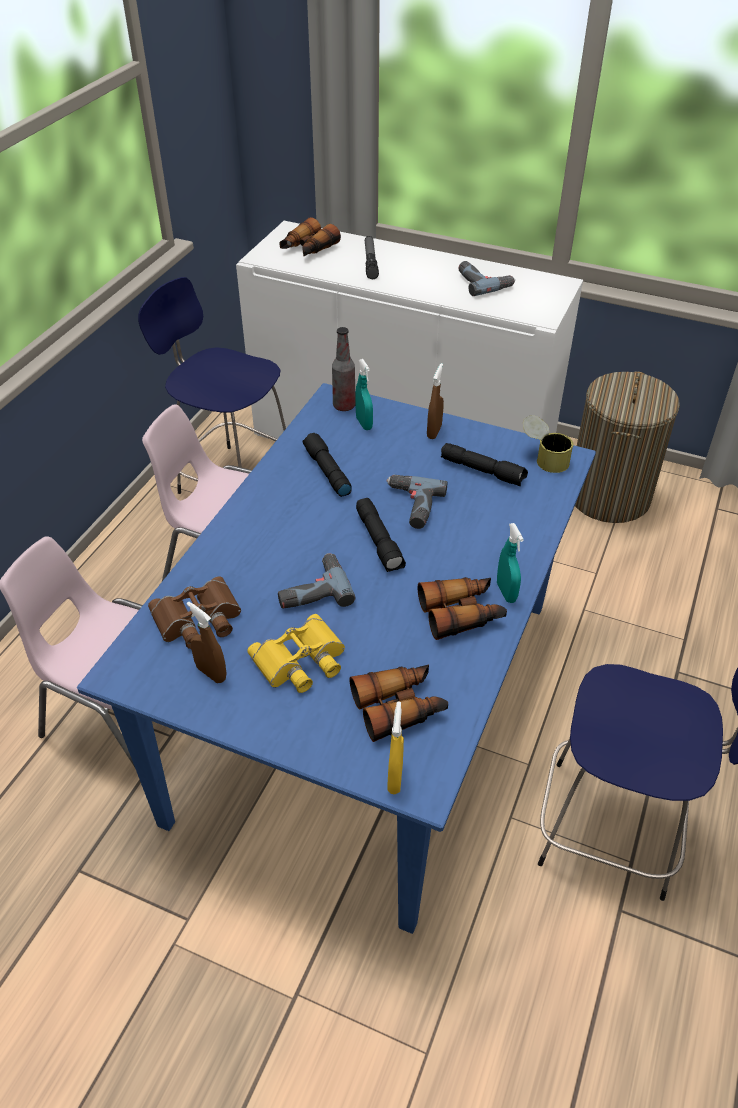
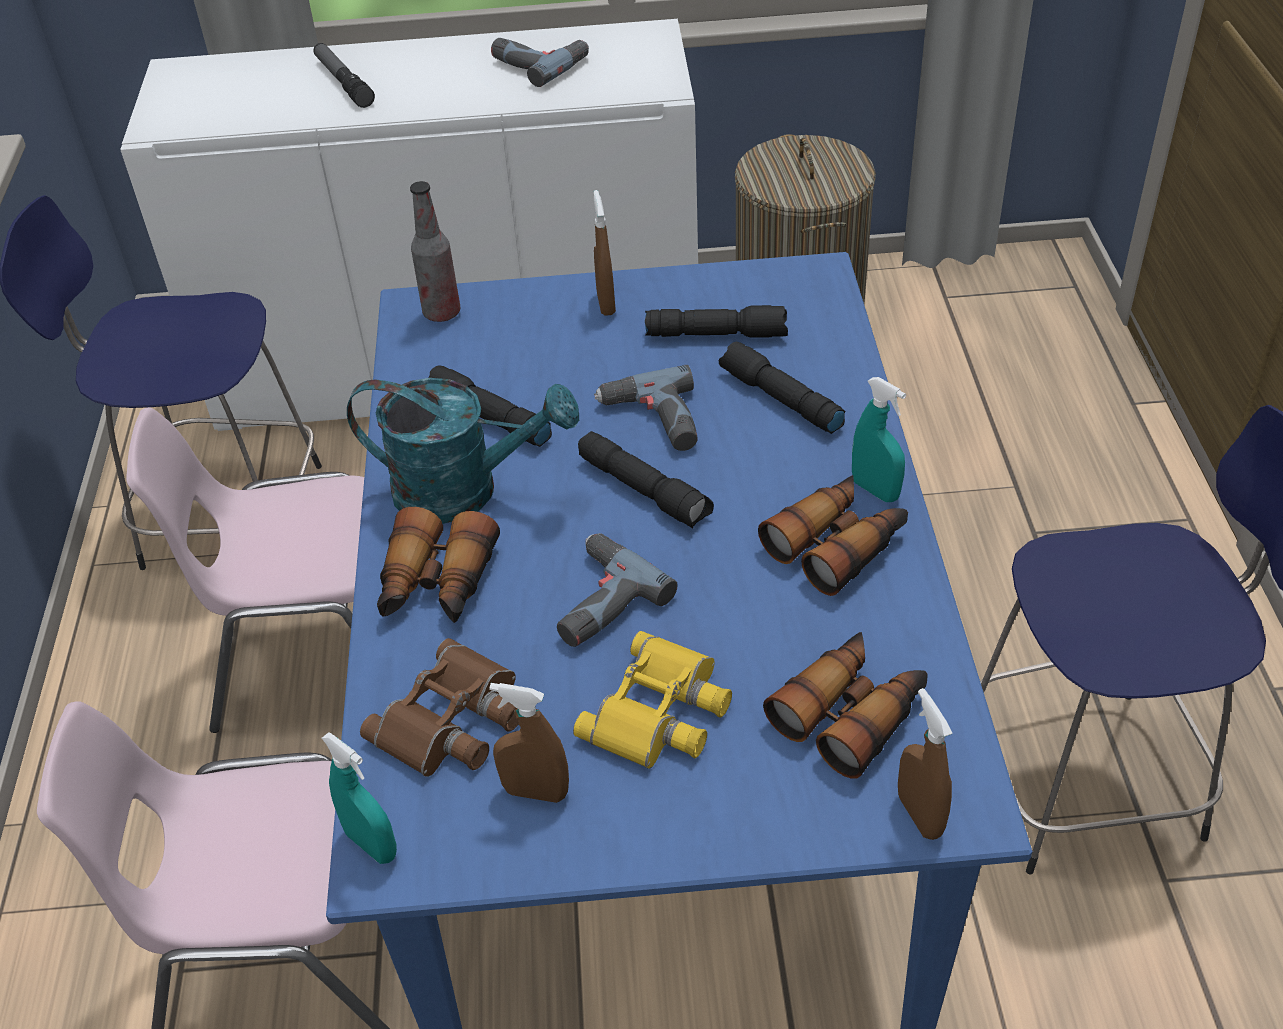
camera: 25 degrees left, 0 degrees up
(288, 504) = (465, 490): none -> turquoise watering can
(308, 249) = (226, 91): binoculars -> binoculars (436, 585)
(364, 423) = (492, 328): turquoise spray bottle -> turquoise spray bottle (371, 845)
(395, 778) = (919, 815): yellow spray bottle -> brown spray bottle
(490, 520) = (779, 399): none -> black flashlight
(544, 458) = (788, 286): can -> none

